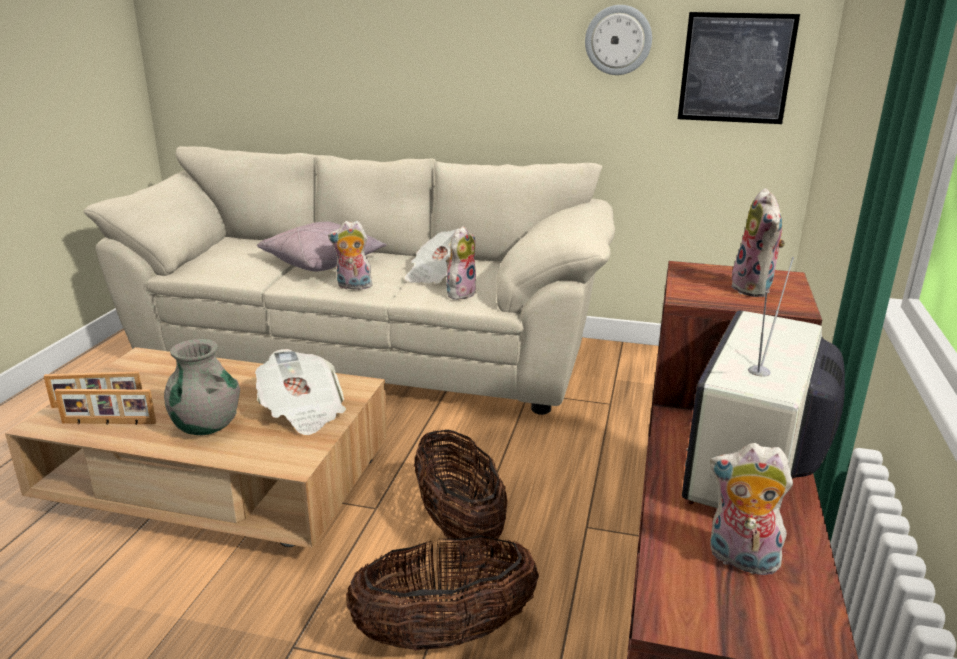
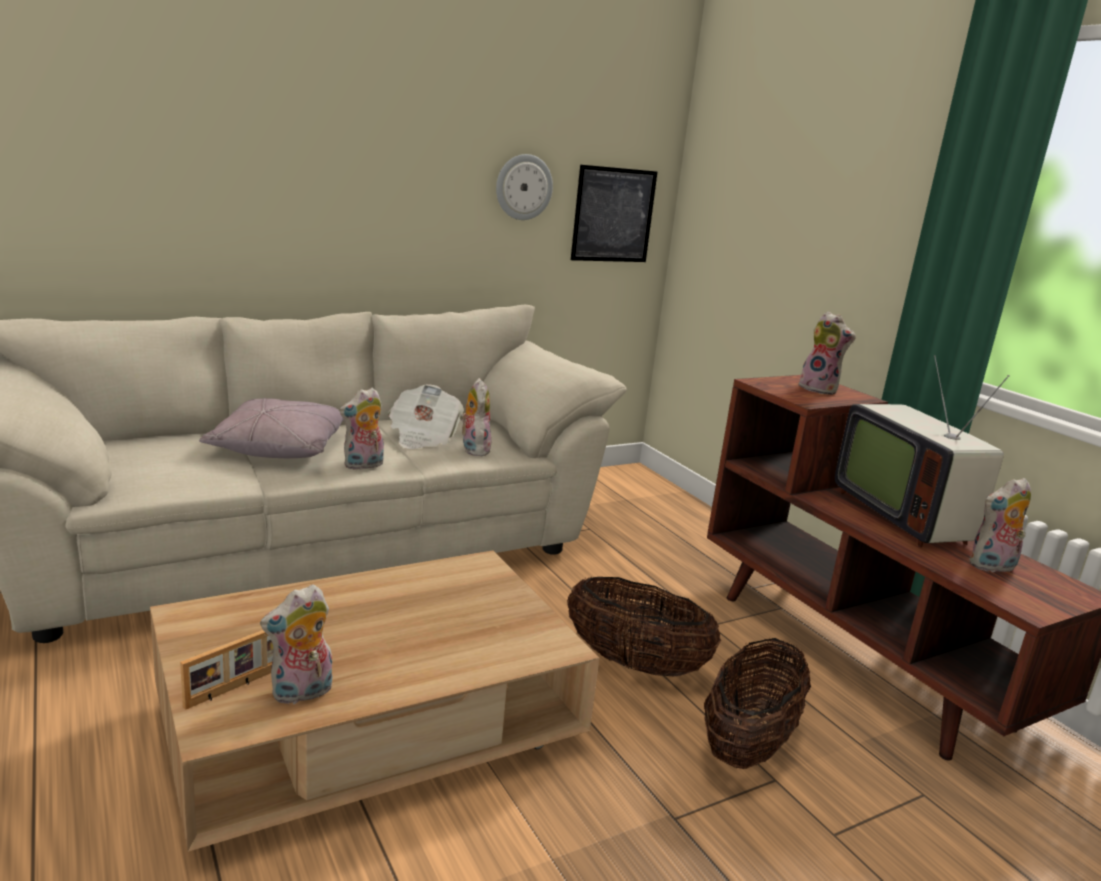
camera: 45 degrees left, 5 degrees down
(108, 423) = (301, 693): picture frame -> plush toy
(206, 426) = (417, 651): grey vase -> none
(302, 412) = (481, 603): newspaper -> none

